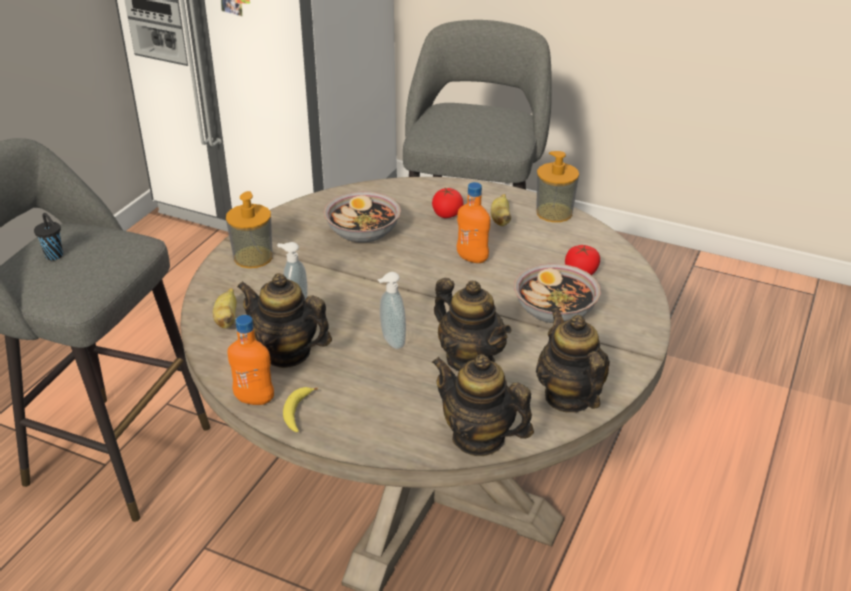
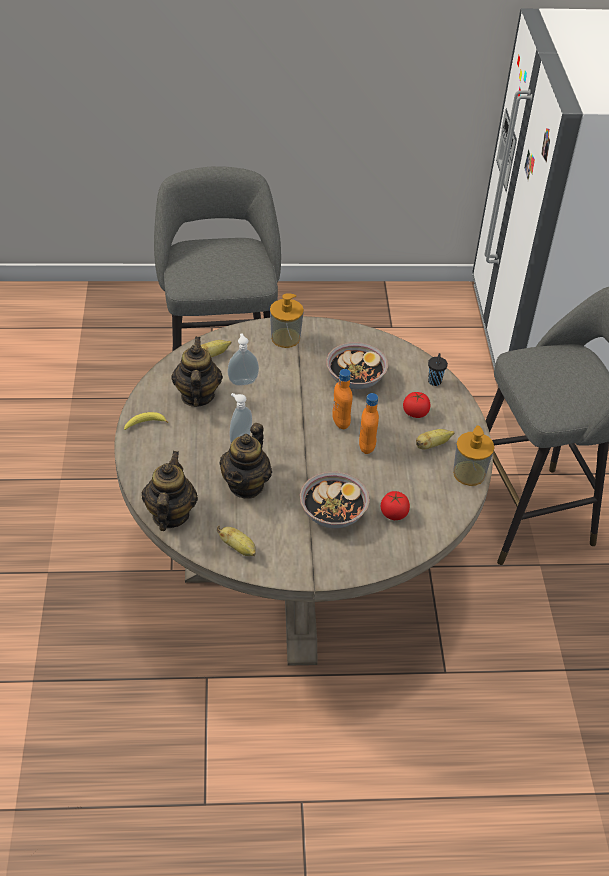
camera: 60 degrees right, 10 degrees up
(55, 256) = (216, 254): black cup -> black cup (434, 382)
(254, 399) = (145, 400): orange bottle -> orange bottle (341, 422)
(569, 396) = (238, 548): teapot -> banana

